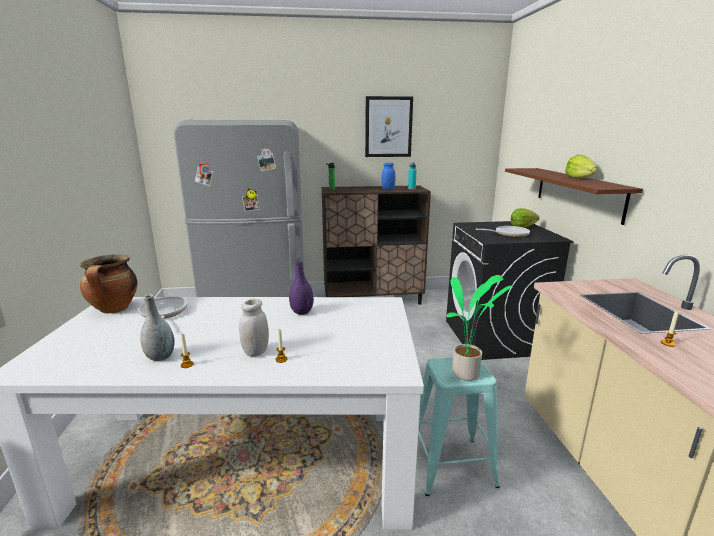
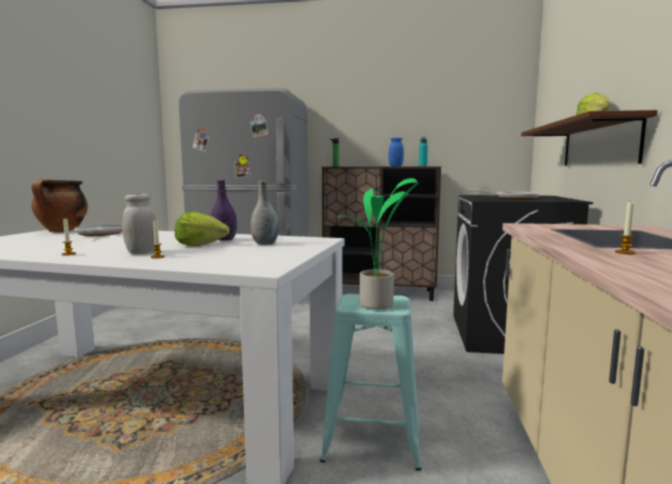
camera: 15 degrees right, 10 degrees down
(160, 357) = (54, 250): grey vase -> grey vase (265, 243)
(388, 127) = (401, 104): picture -> none
(522, 226) = (540, 197): lettuce -> lettuce (200, 245)

